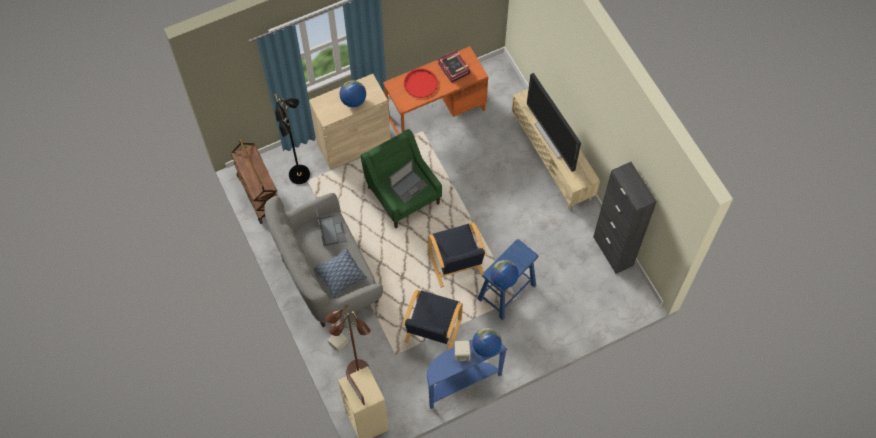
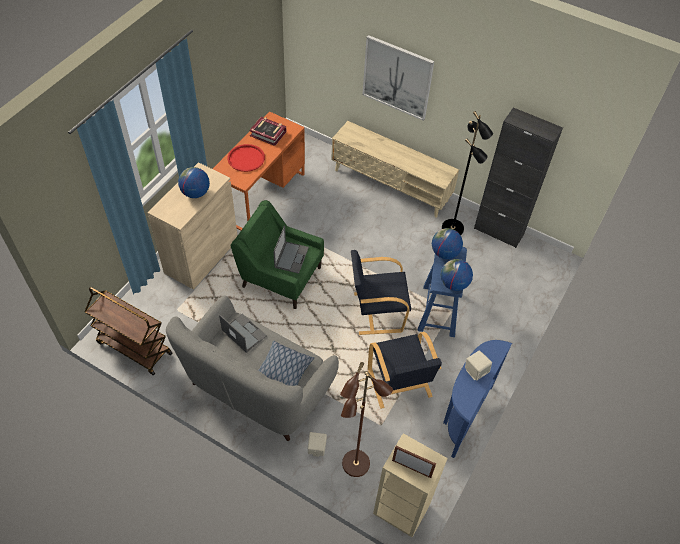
camera: 35 degrees left, 10 degrees down
(300, 175) = (165, 309): black floor lamp -> black floor lamp (453, 228)
(456, 265) = (376, 312): black armchair -> black armchair turned 135 degrees clockwise
(486, 347) = (492, 351): globe -> globe (444, 253)
(552, 138) = (392, 156): television -> none
(571, 79) = (397, 77): none -> picture

